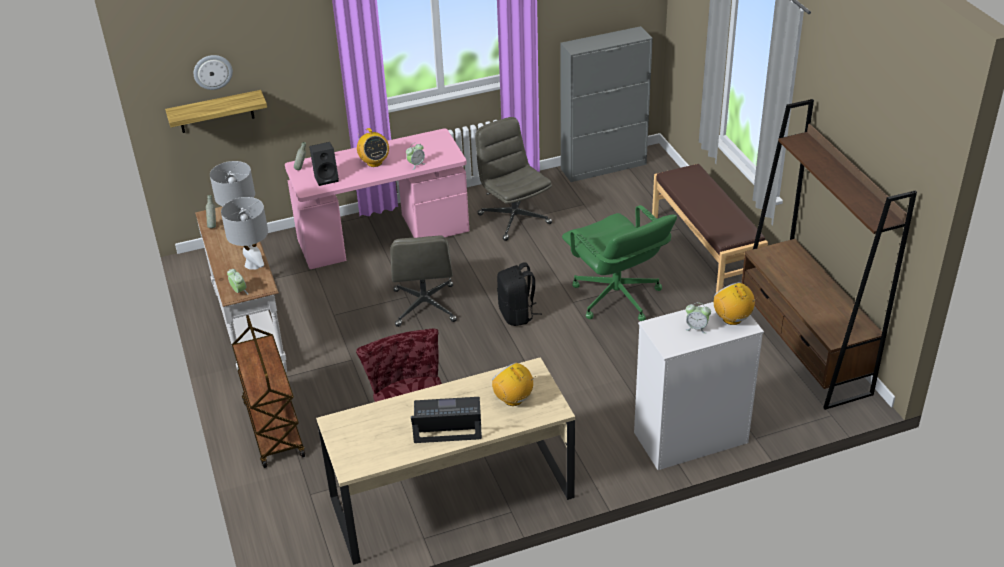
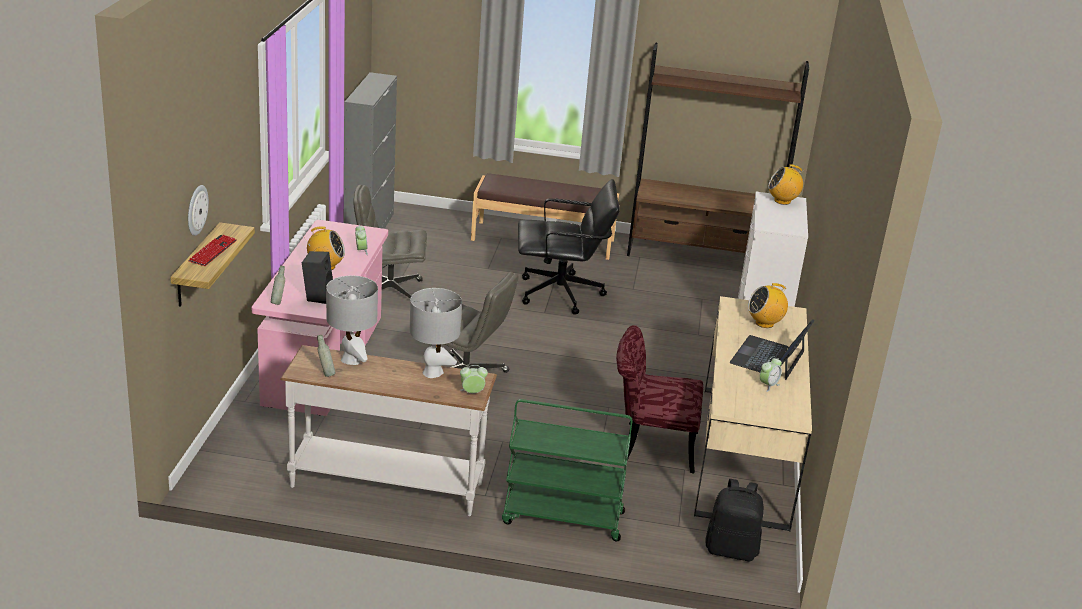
camera: 65 degrees left, 10 degrees down
(213, 105) = (213, 251): none -> keyboard
(273, 428) = (562, 518): brown cart -> green cart
(517, 315) = (532, 341): black backpack -> black backpack (731, 549)
(616, 298) = (561, 294): green office chair -> black office chair
(696, 328) = (782, 214): alarm clock -> alarm clock (768, 385)

